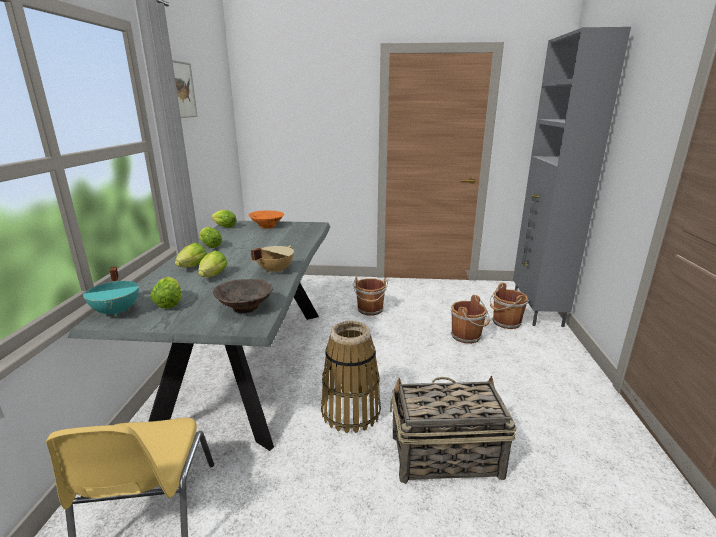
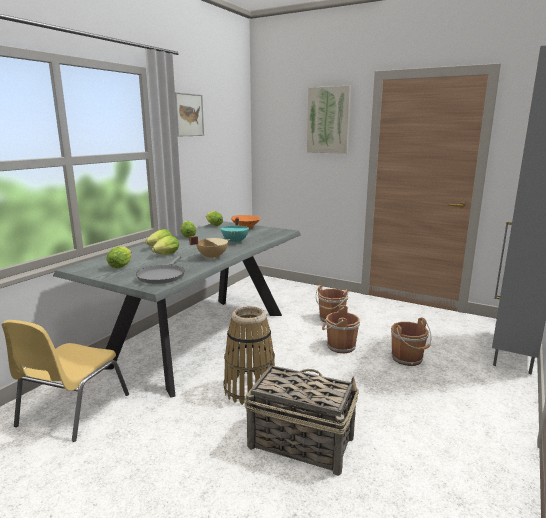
camera: 25 degrees right, 5 degrees down
(118, 311) = (88, 265): turquoise cooking pot -> turquoise cooking pot (235, 242)
(244, 308) = (162, 276): brown bowl -> grey frying pan
(331, 97) = (328, 120): none -> picture
(505, 322) = (462, 356): brown bucket -> brown bucket (339, 346)

